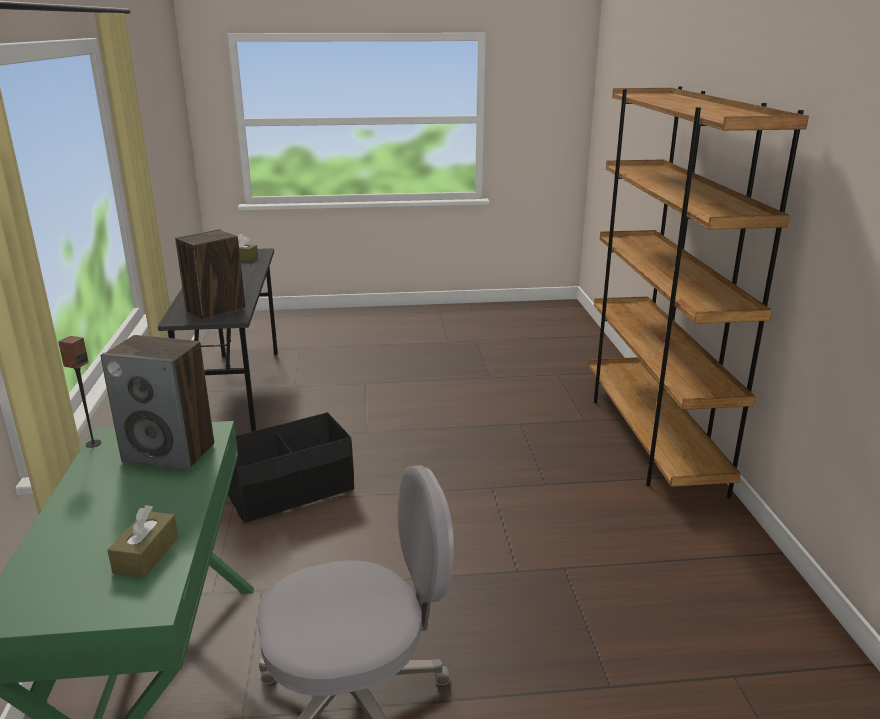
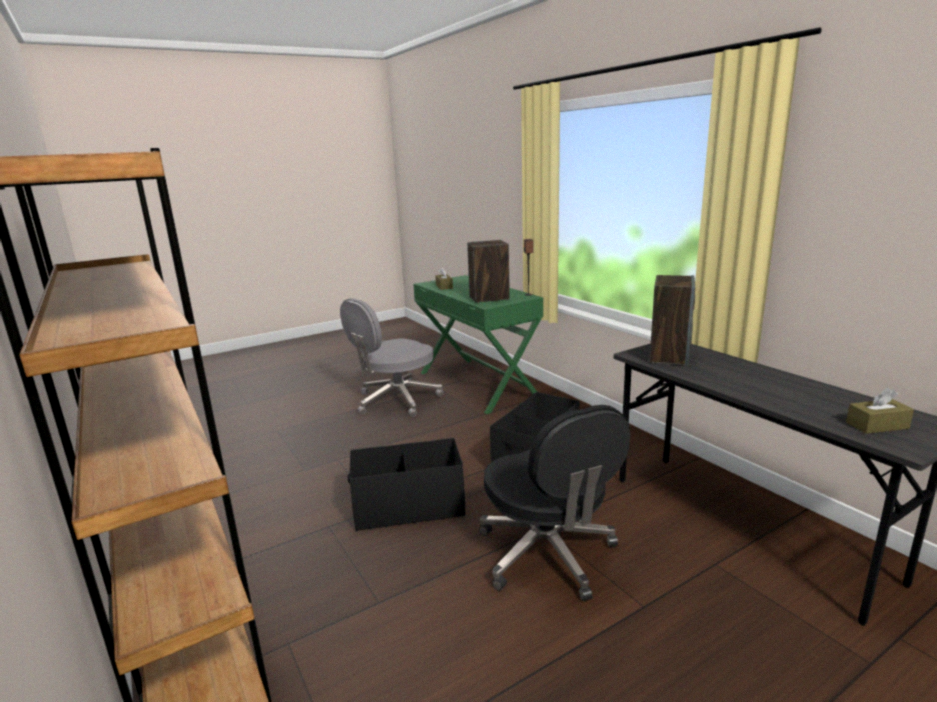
camera: 155 degrees right, 5 degrees down
(386, 416) = (548, 555): none -> black office chair
(462, 480) = (409, 507): none -> black storage box

